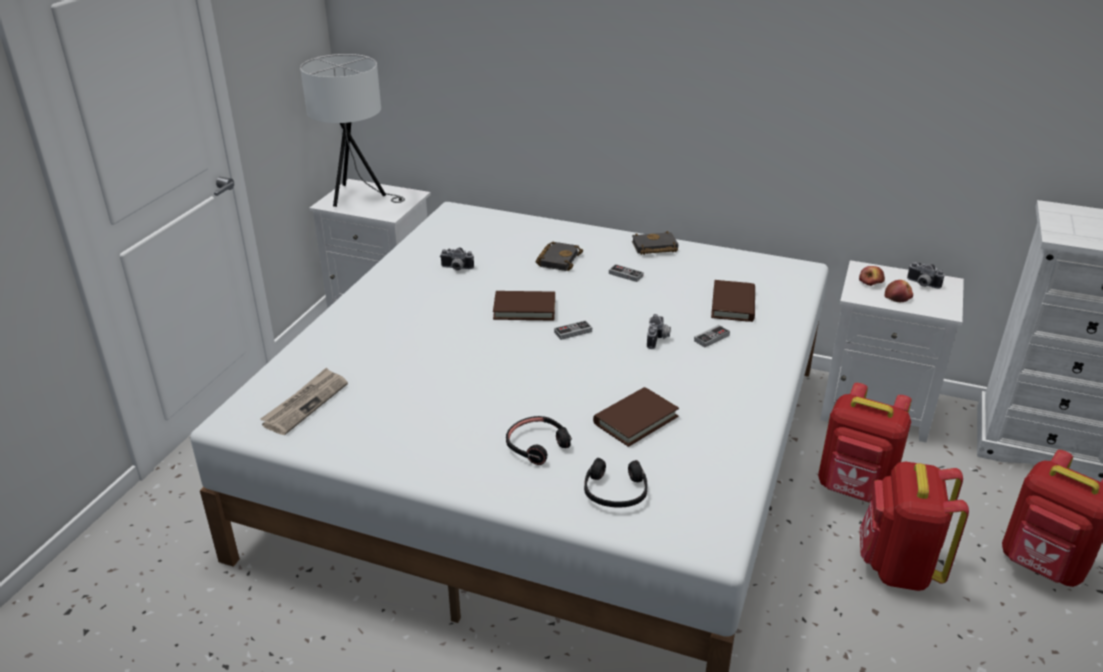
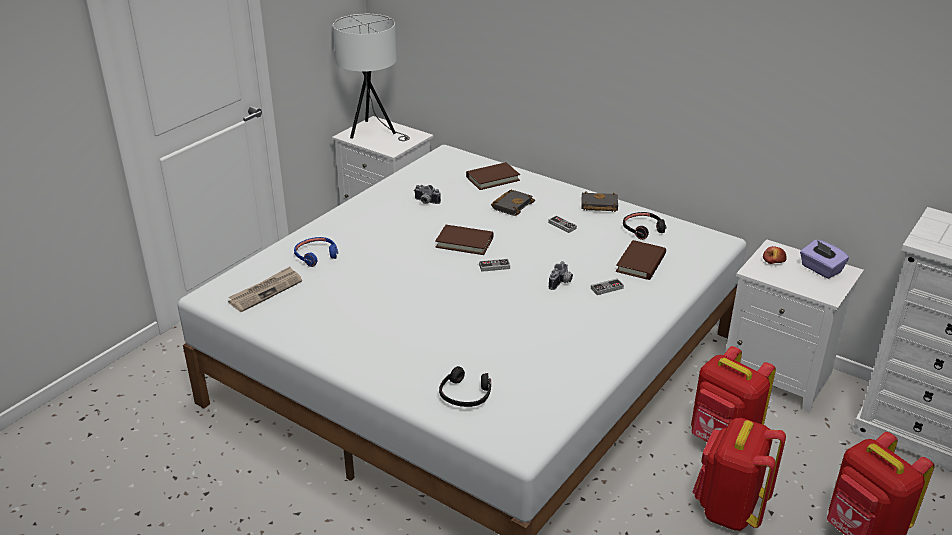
camera: 15 degrees right, 0 degrees up
(351, 350) = (316, 255): none -> blue headphones
(537, 445) = (422, 350): black headphones -> black headphones (643, 229)
(635, 420) = (509, 343): brown book -> brown book (492, 178)
(898, 297) = (791, 277): apple -> none
(922, 284) = (820, 269): camera -> purple tissue box

